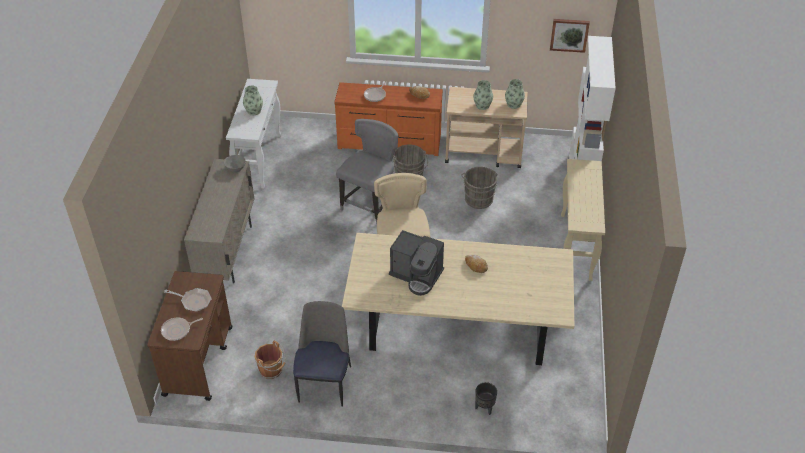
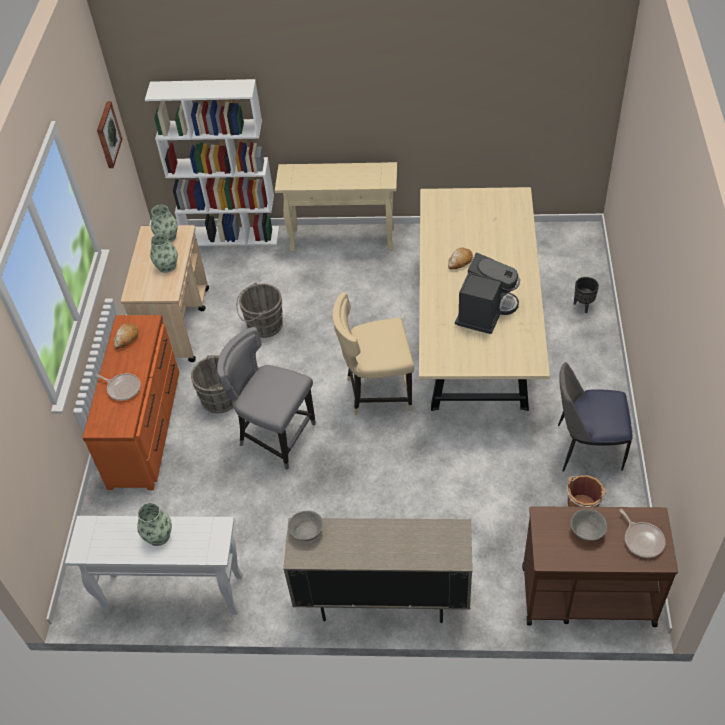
camera: 90 degrees left, 5 degrees up
(194, 301) = (586, 532): frying pan -> grey bowl

